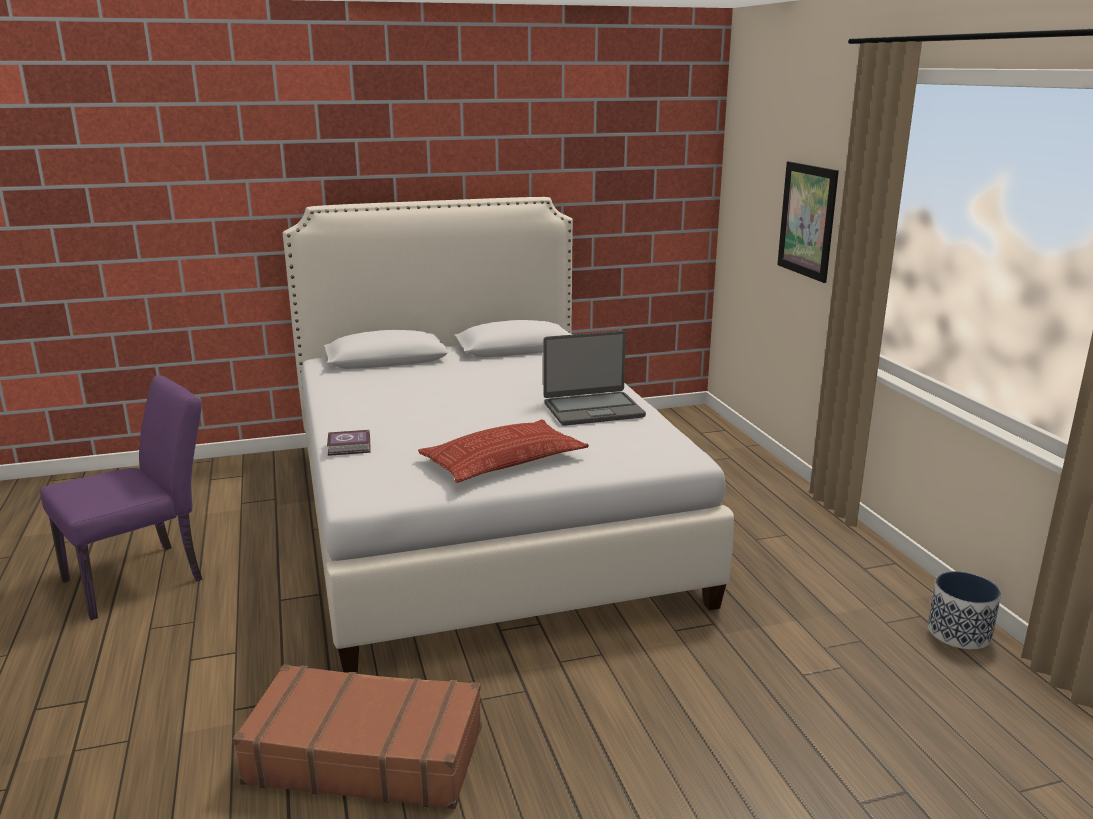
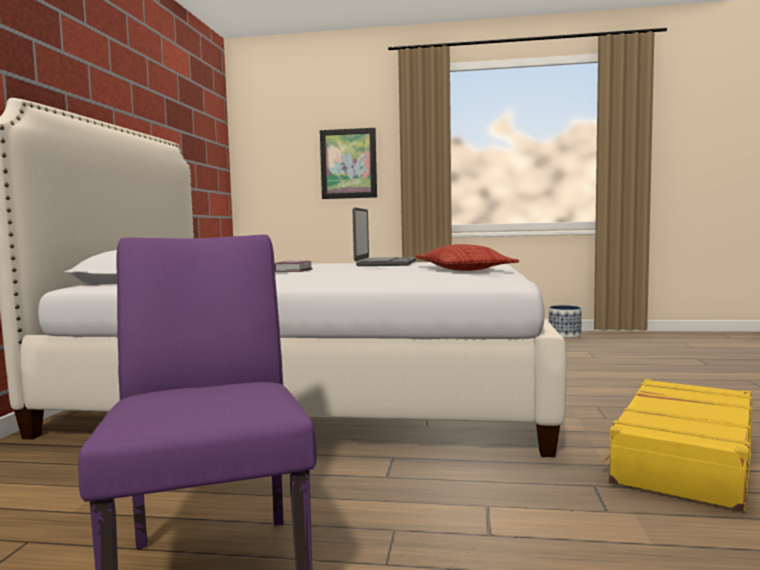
camera: 65 degrees left, 15 degrees down
(350, 447) = (381, 281): book -> book (294, 270)
(365, 754) = (682, 458): brown suitcase -> yellow suitcase

